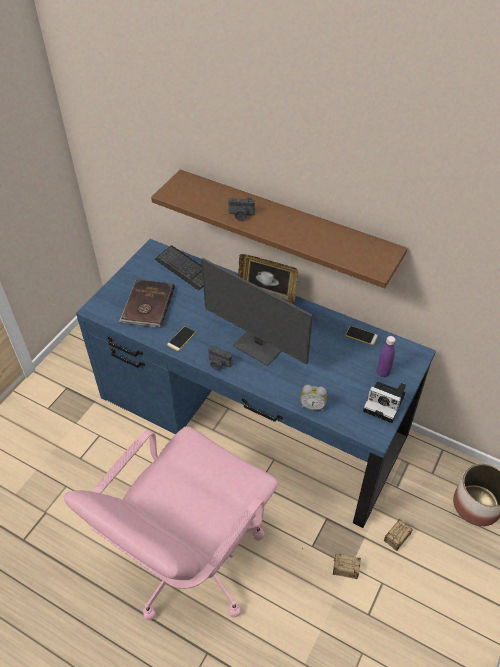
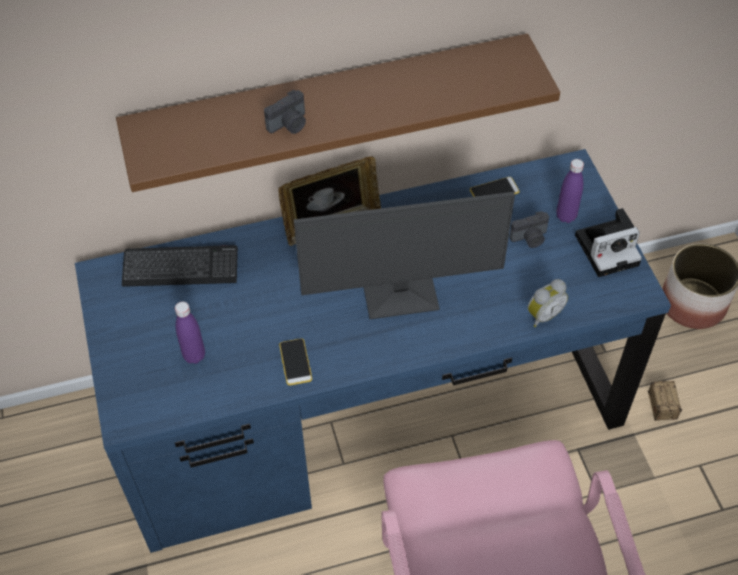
camera: 45 degrees left, 5 degrees up
(147, 305) = (194, 355): brown book -> purple bottle
(218, 364) = (381, 355): camera -> camera (530, 238)
(329, 565) = (635, 497): storage box -> none

